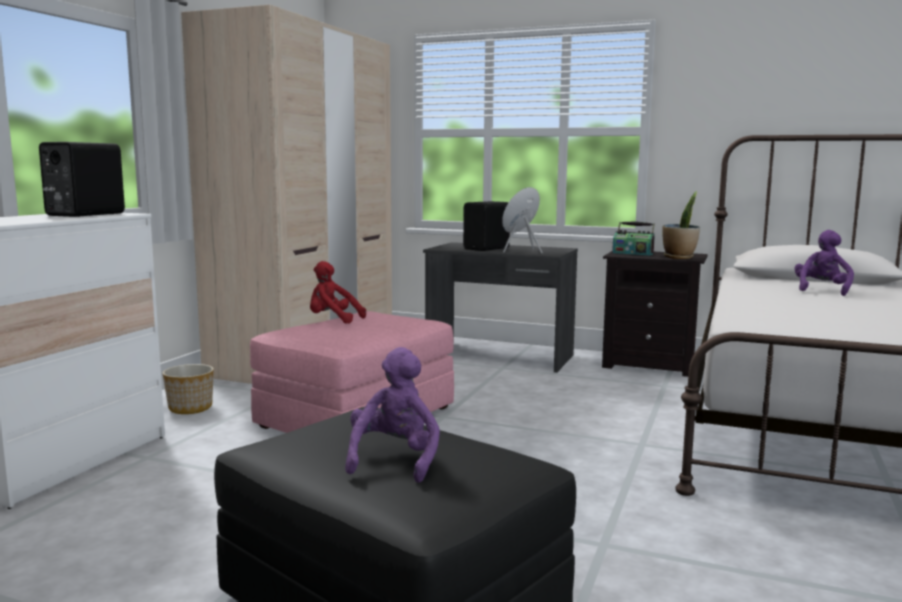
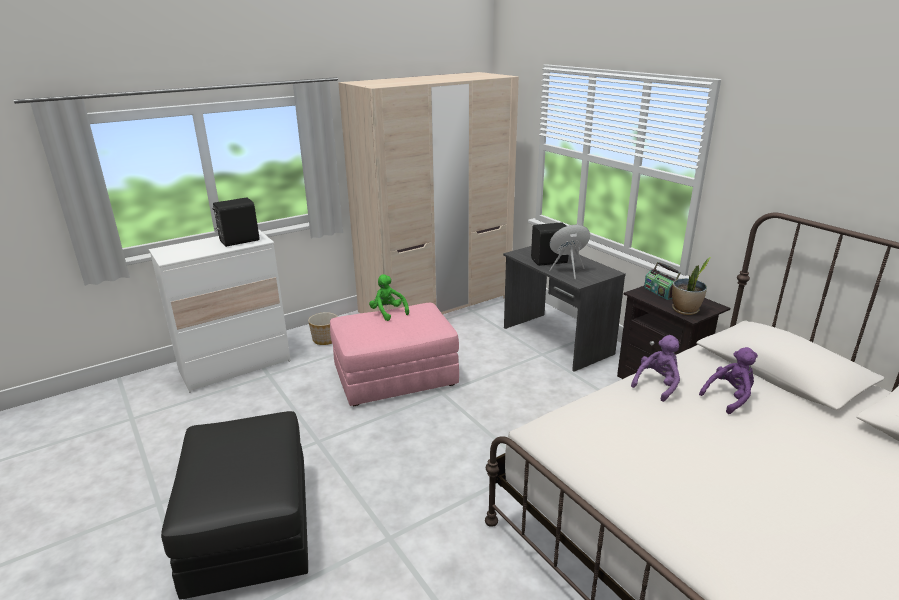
camera: 35 degrees right, 15 degrees up
(333, 320) = (388, 312): red plush toy -> green plush toy
(394, 460) = (228, 466): purple plush toy -> purple plush toy (657, 385)

